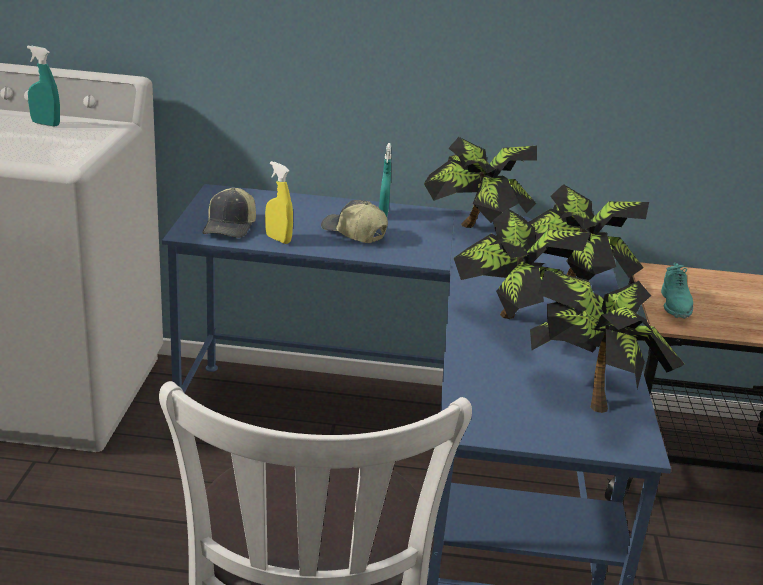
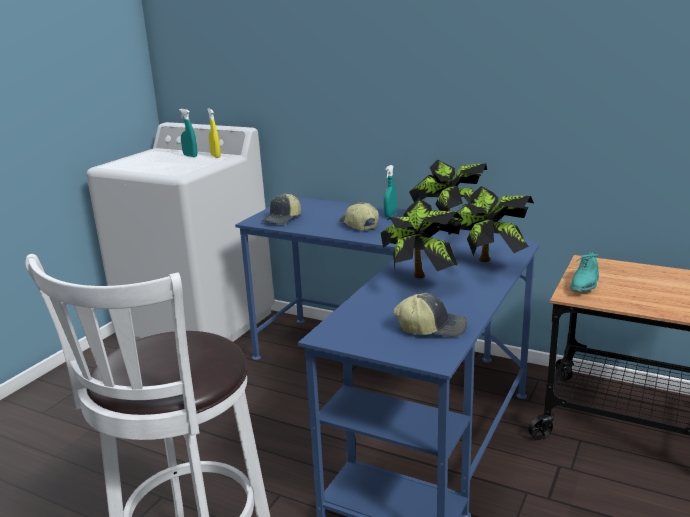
camera: 25 degrees right, 5 degrees down
(278, 239) = (306, 226): yellow spray bottle -> yellow spray bottle (215, 156)
(590, 397) = (431, 327): potted plant -> cap

